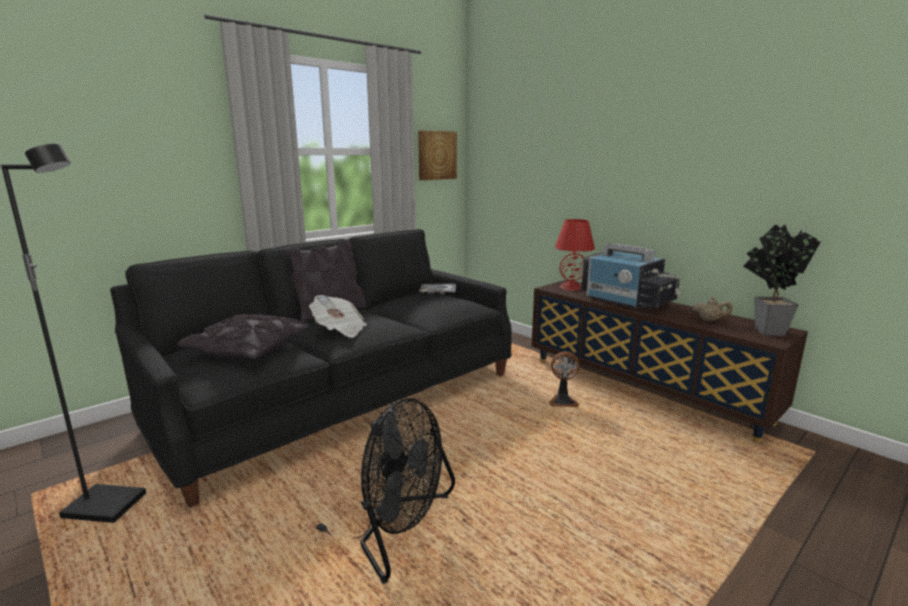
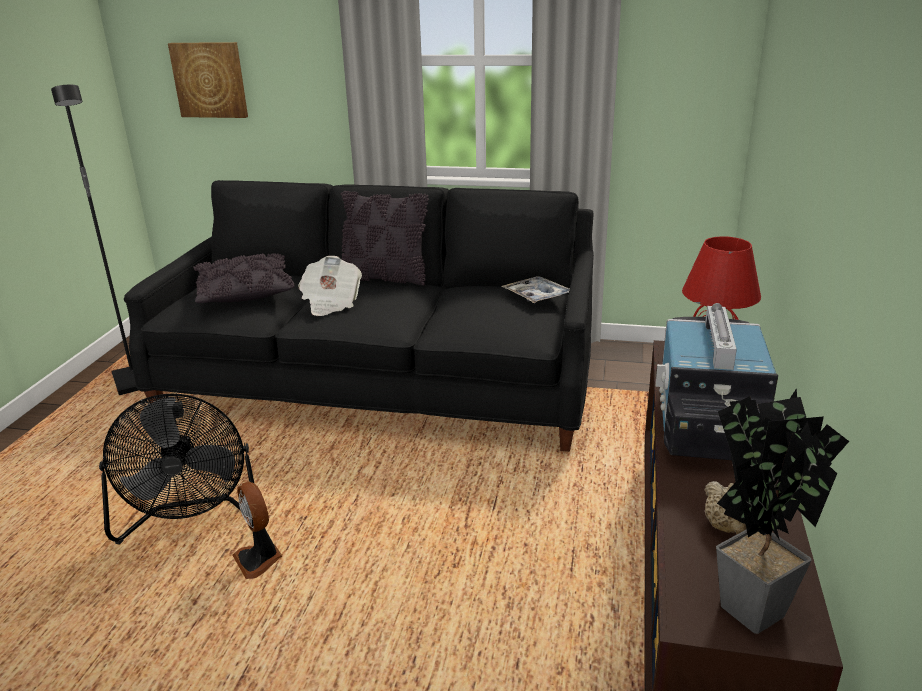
camera: 55 degrees right, 10 degrees up
(436, 155) = (684, 66): picture -> picture (210, 80)
(562, 401) = (554, 527): fan -> fan (259, 560)

